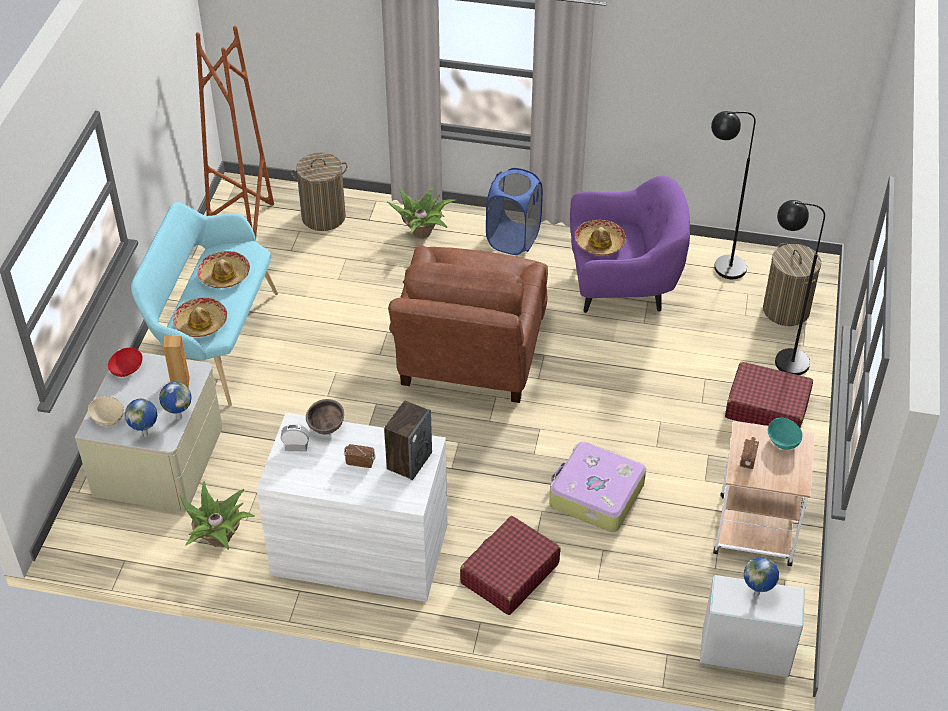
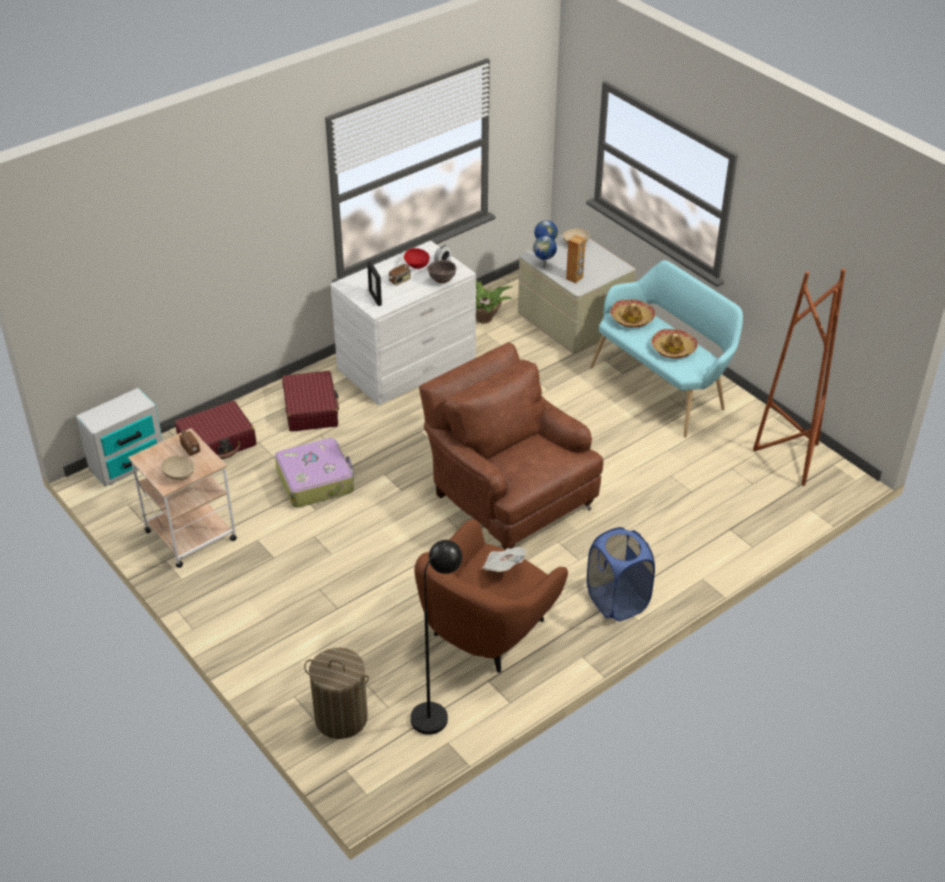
camera: 130 degrees right, 5 degrees down
(127, 370) = (610, 264): red bowl -> red bowl (416, 265)
(323, 216) = (759, 506): laundry basket -> none
(409, 460) = (375, 297): speaker -> picture frame
(422, 232) = (681, 551): potted plant -> none
(600, 243) = (503, 567): hat -> newspaper
(623, 286) = (487, 631): purple armchair -> brown armchair
(757, 594) = (118, 412): globe -> none
(766, 407) = (269, 622): red suitcase -> red suitcase (217, 442)
(781, 362) = (296, 667): black floor lamp -> none
(782, 441) = (179, 475): turquoise bowl -> beige bowl

